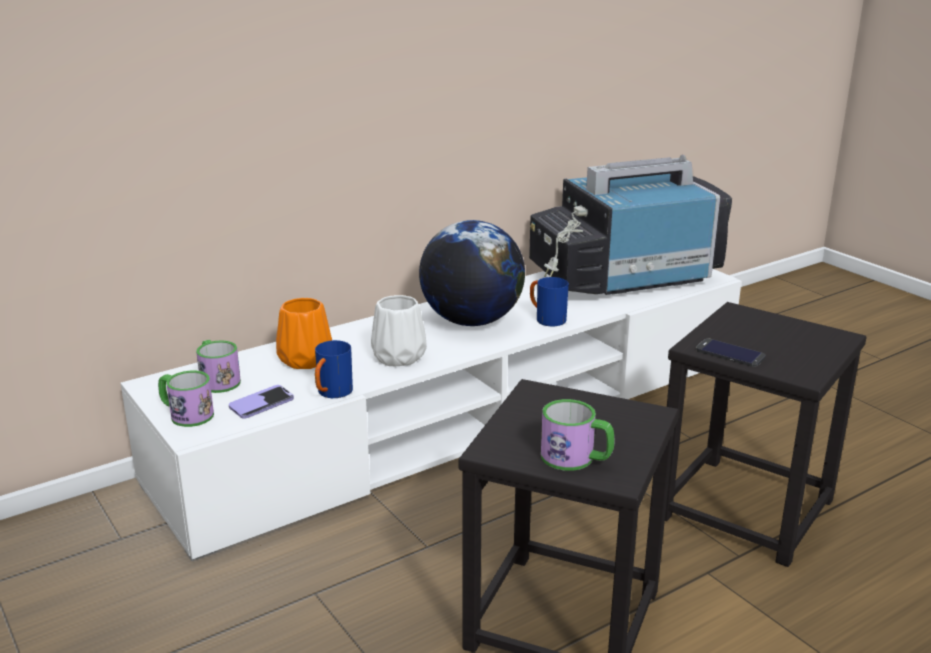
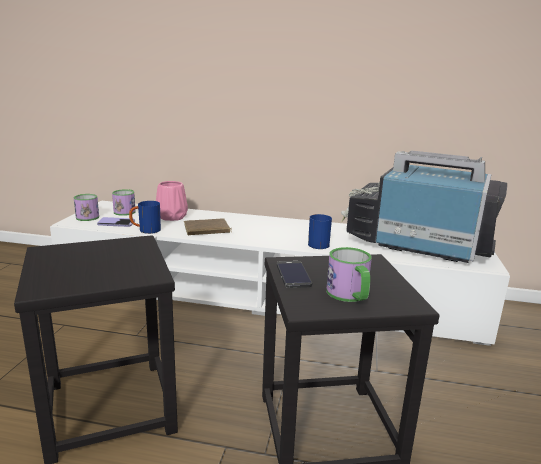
camera: 45 degrees right, 5 degrees down
(307, 359) = (172, 217): orange vase -> pink vase
(399, 357) = (206, 230): white vase -> brown book
(471, 321) = (277, 230): globe -> none
(576, 459) = (56, 272): mug -> mug (350, 295)

